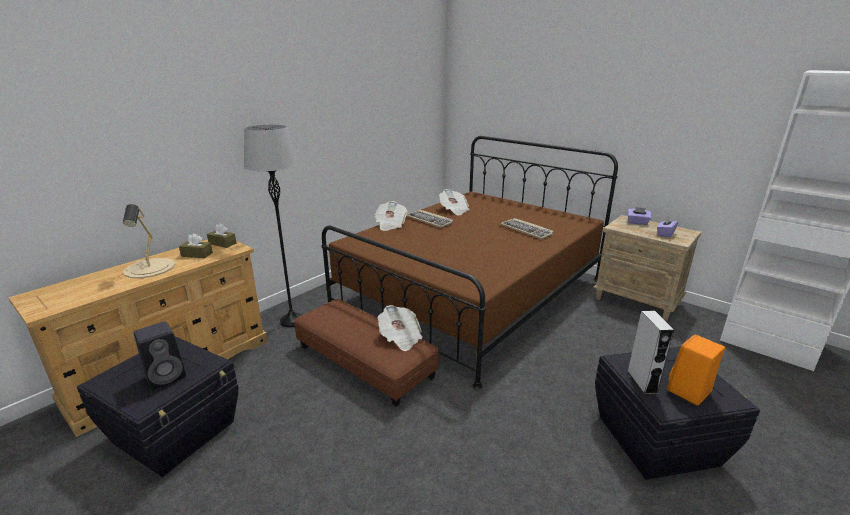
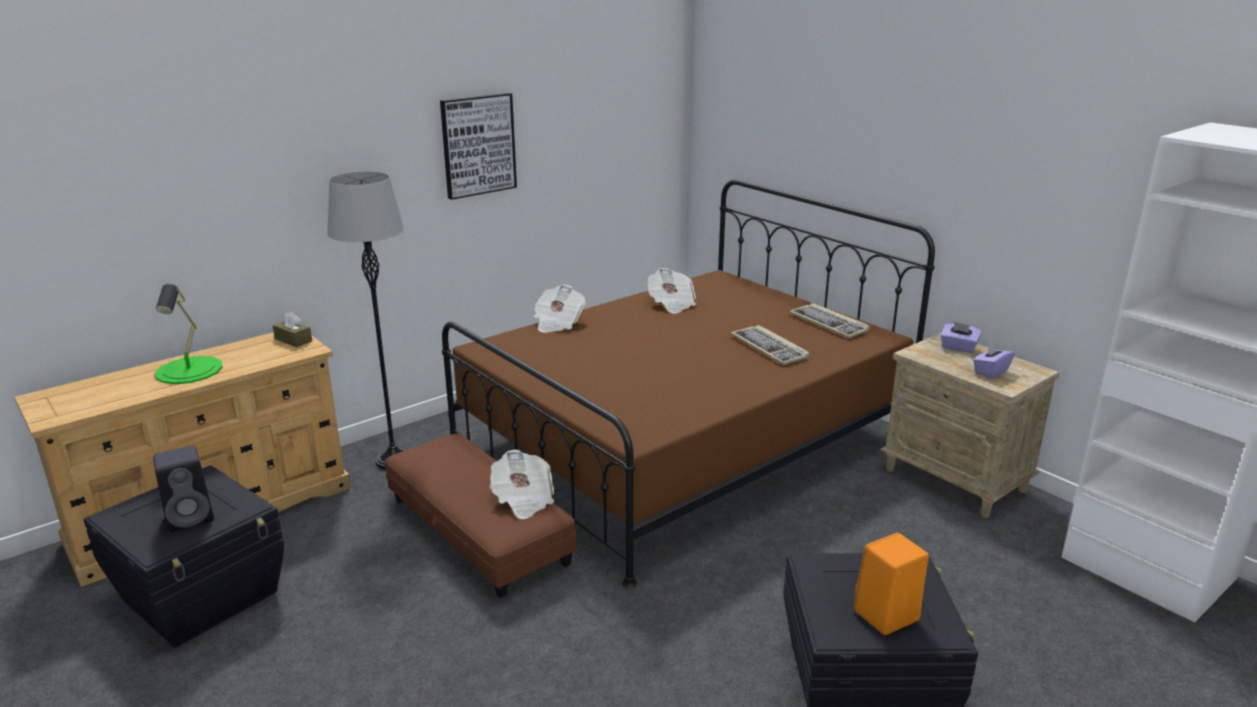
camera: 10 degrees right, 0 degrees up
(150, 268) = (189, 370): beige table lamp -> green table lamp
(197, 254) = (254, 355): brown tissue box -> none
(332, 112) = (478, 145): none -> picture
(429, 220) = (623, 319): keyboard -> keyboard (829, 323)
(642, 382) = (825, 595): grey speaker -> none

